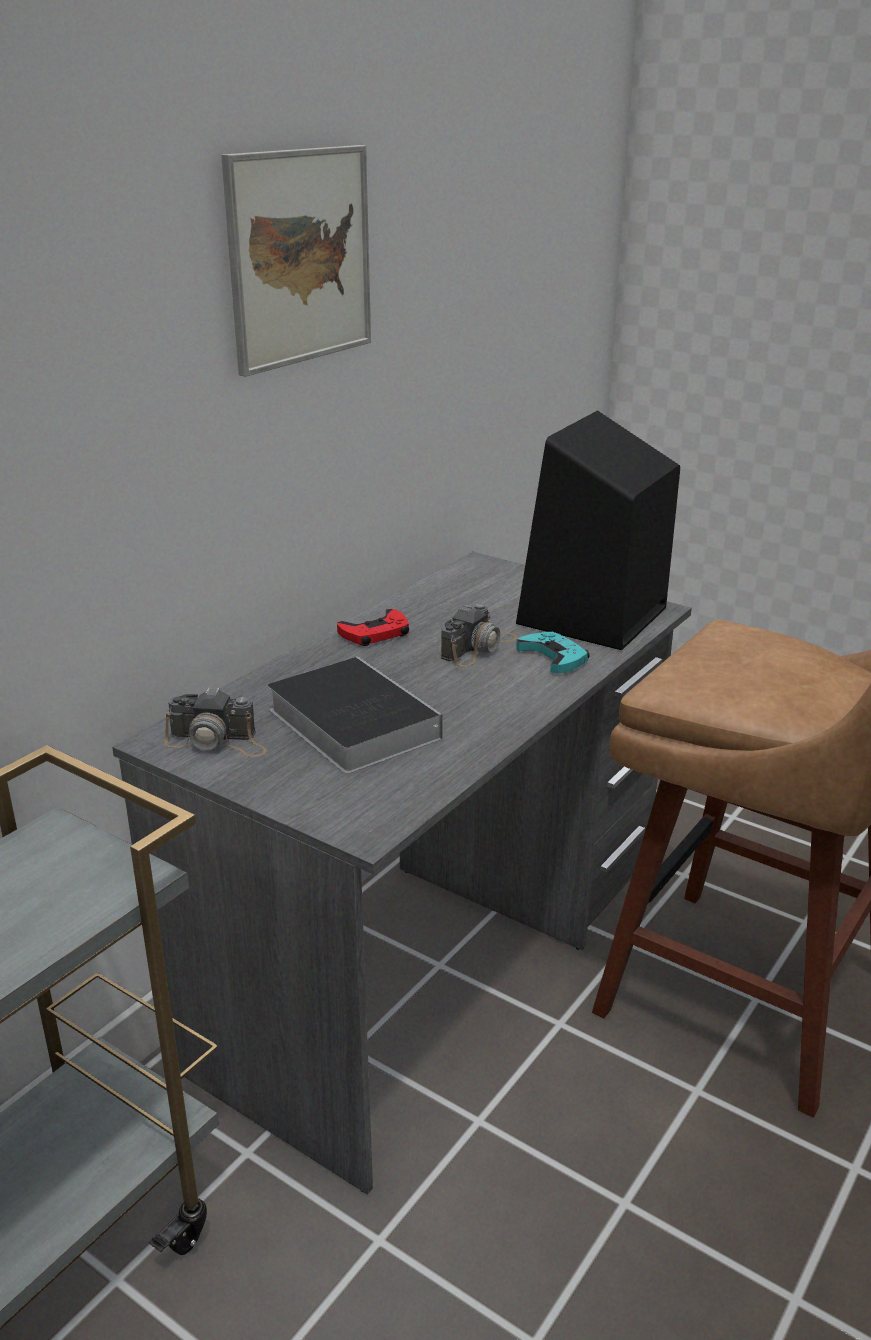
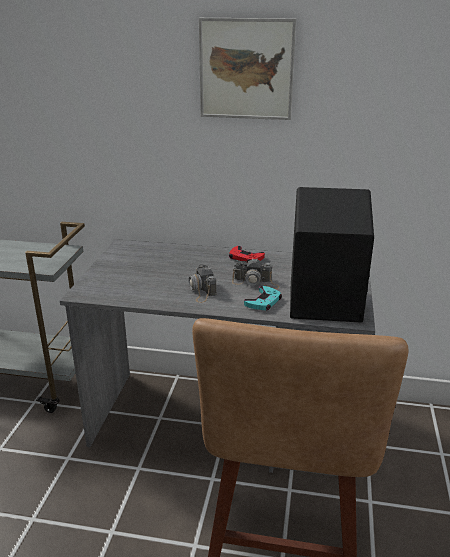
camera: 65 degrees right, 0 degrees up
(217, 741) = (128, 253): camera -> camera (201, 290)
(349, 722) = (161, 271): book -> none

